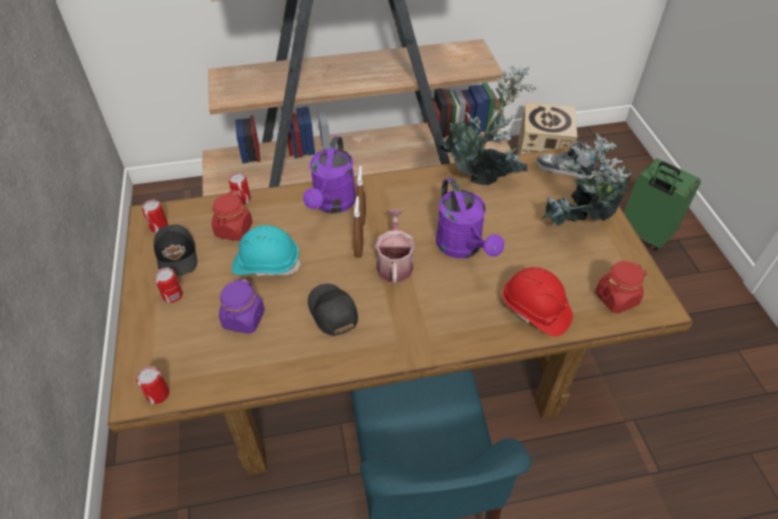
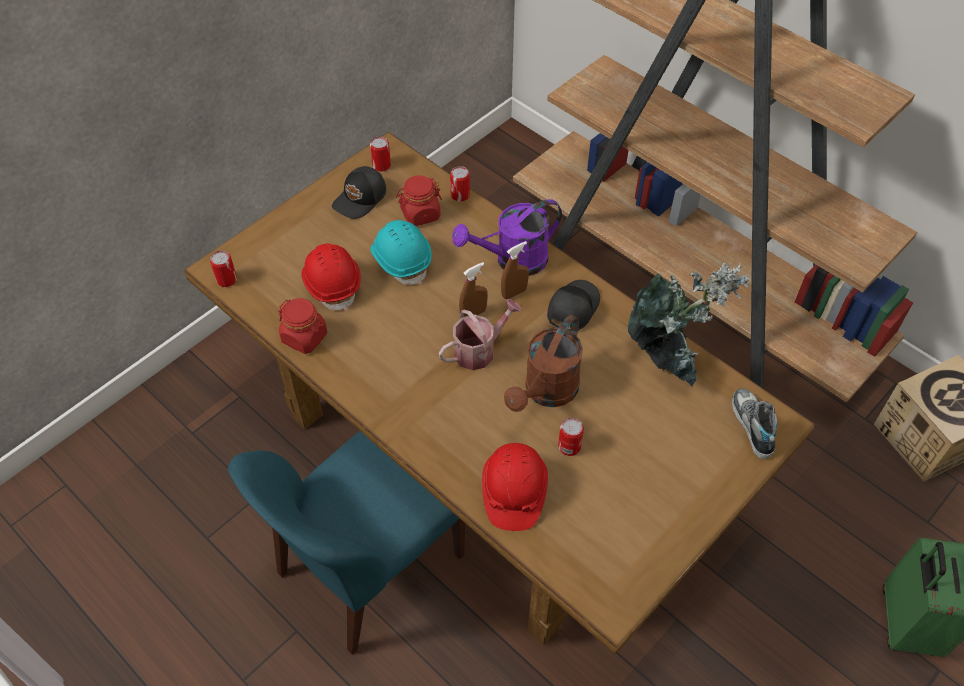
camera: 55 degrees right, 5 degrees up
(172, 295) = (320, 224): can -> can (569, 446)
(244, 319) = (332, 283): purple jar -> red hard hat
(332, 312) = (385, 337): black cap -> black cap (572, 308)
(463, 248) = (546, 392): purple watering can -> brown watering can
(578, 227) = (669, 480): potted plant -> none
(616, 298) = (590, 559): red jar -> red jar (305, 337)

